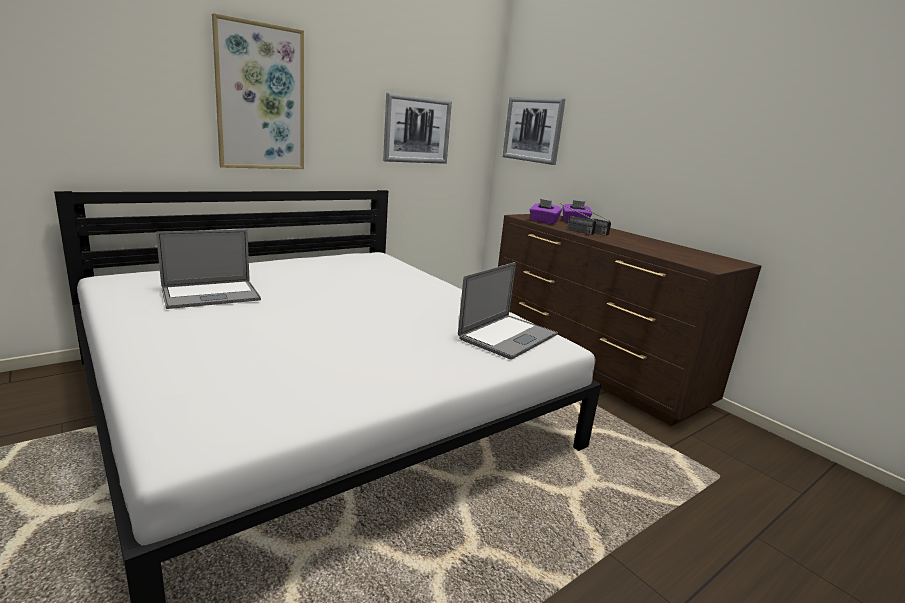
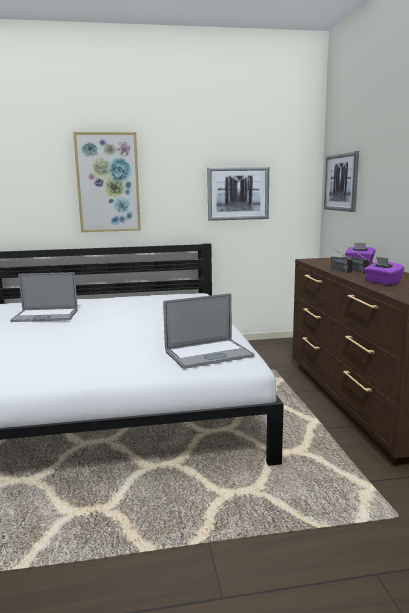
camera: 30 degrees right, 5 degrees down
(543, 221) = (322, 263): purple tissue box -> purple tissue box (382, 282)

